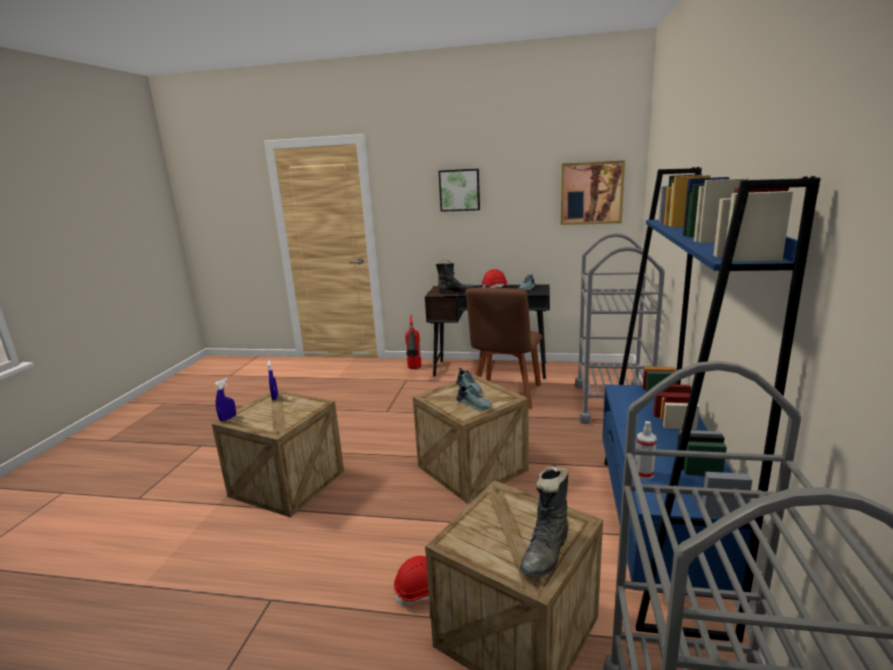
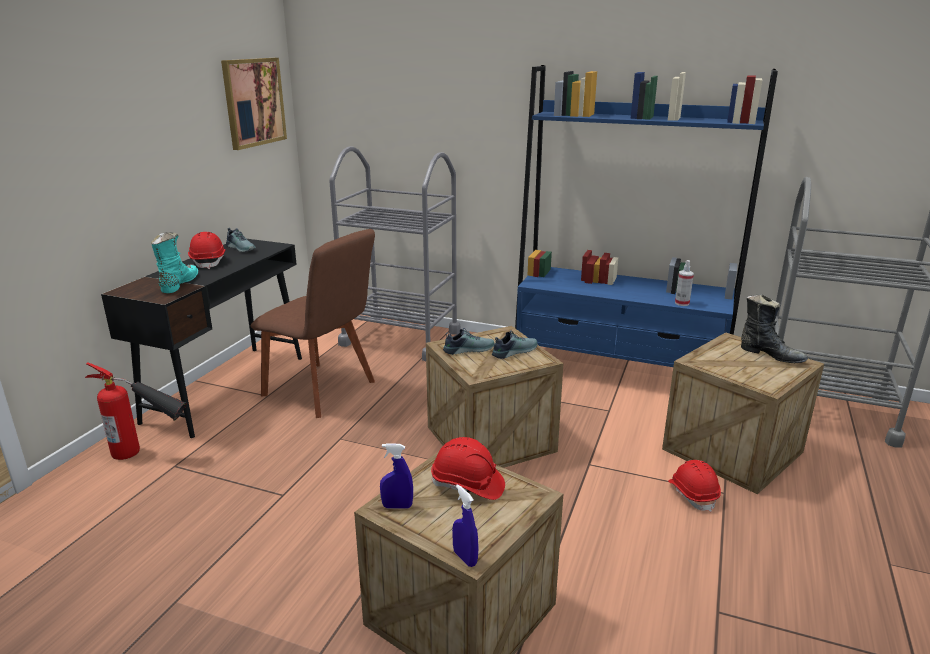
camera: 80 degrees left, 5 degrees up
(290, 411) = (467, 485): none -> red hard hat
(455, 291) = (178, 284): black boot -> turquoise boot
(459, 190) = (104, 107): picture -> none

